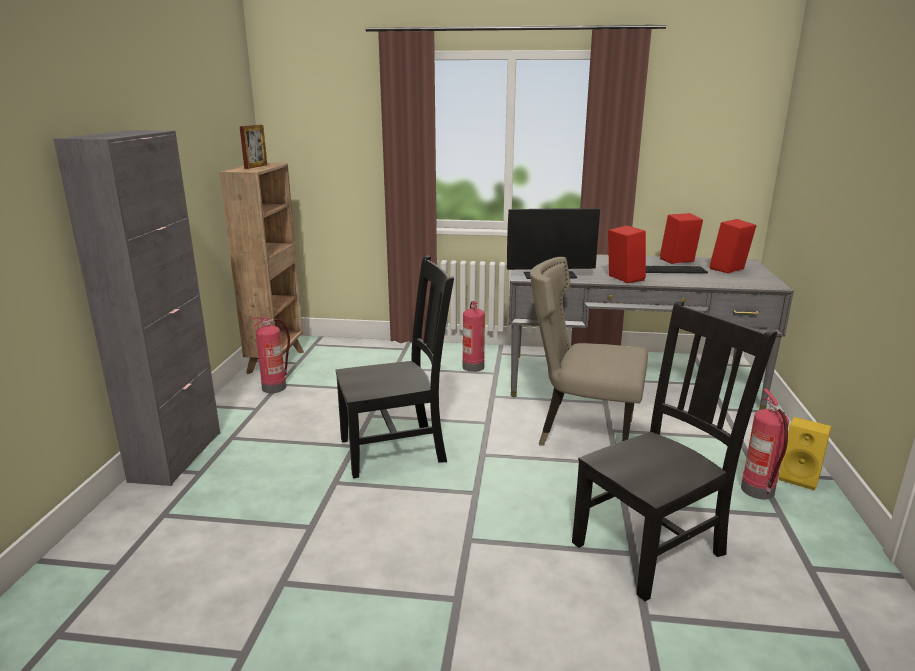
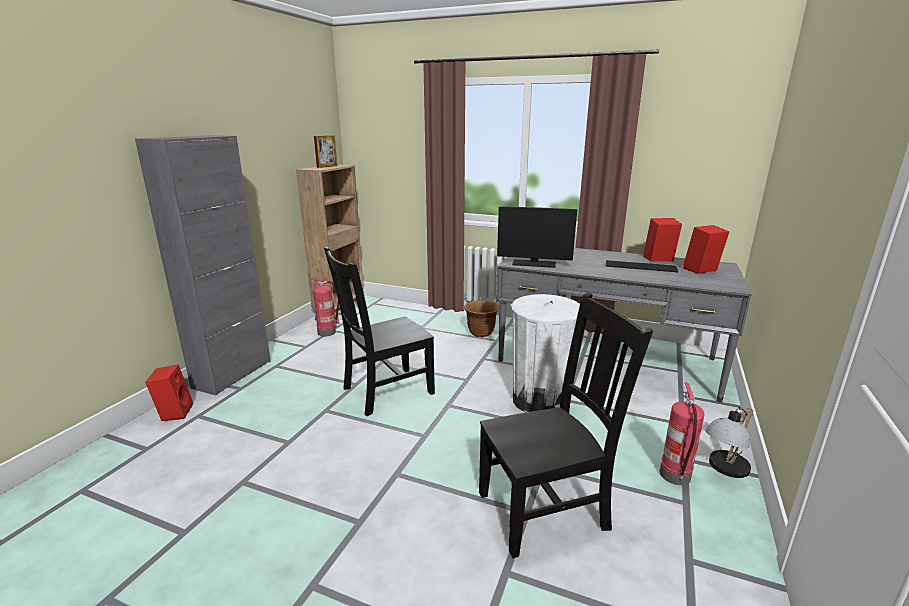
camera: 15 degrees right, 0 degrees up
(396, 449) = (385, 391): black chair -> black chair turned 150 degrees clockwise
(472, 366) = (481, 333): fire extinguisher -> brown planter
(582, 434) = (540, 400): beige chair -> white trash can
(623, 278) = (595, 271): red speaker -> red speaker (174, 412)
(800, 477) = (724, 470): yellow speaker -> table lamp

